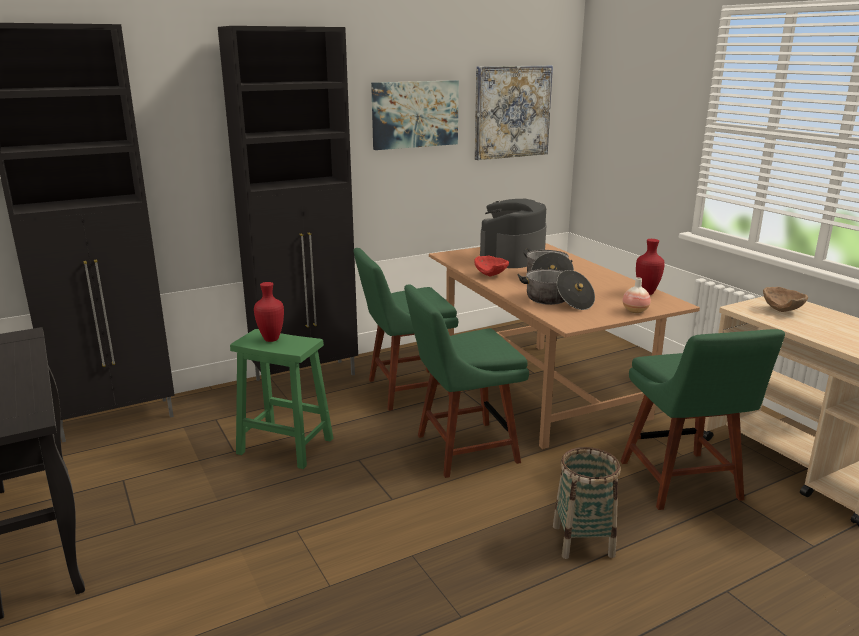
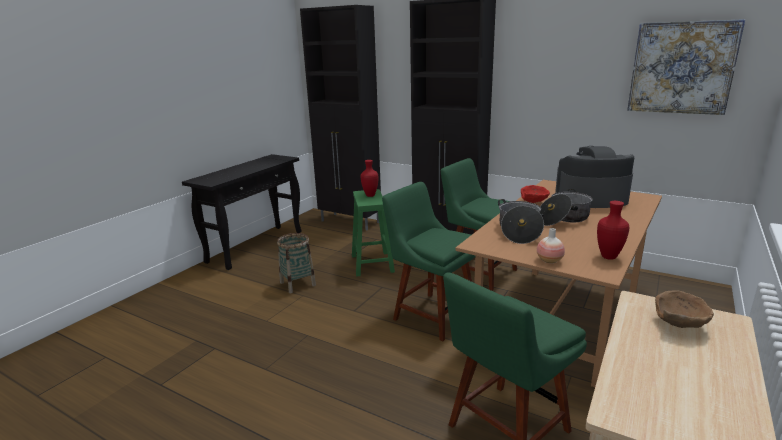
camera: 60 degrees right, 0 degrees up
(415, 114) = (568, 65): picture -> none
(582, 541) = (373, 395): basket -> basket (298, 284)

